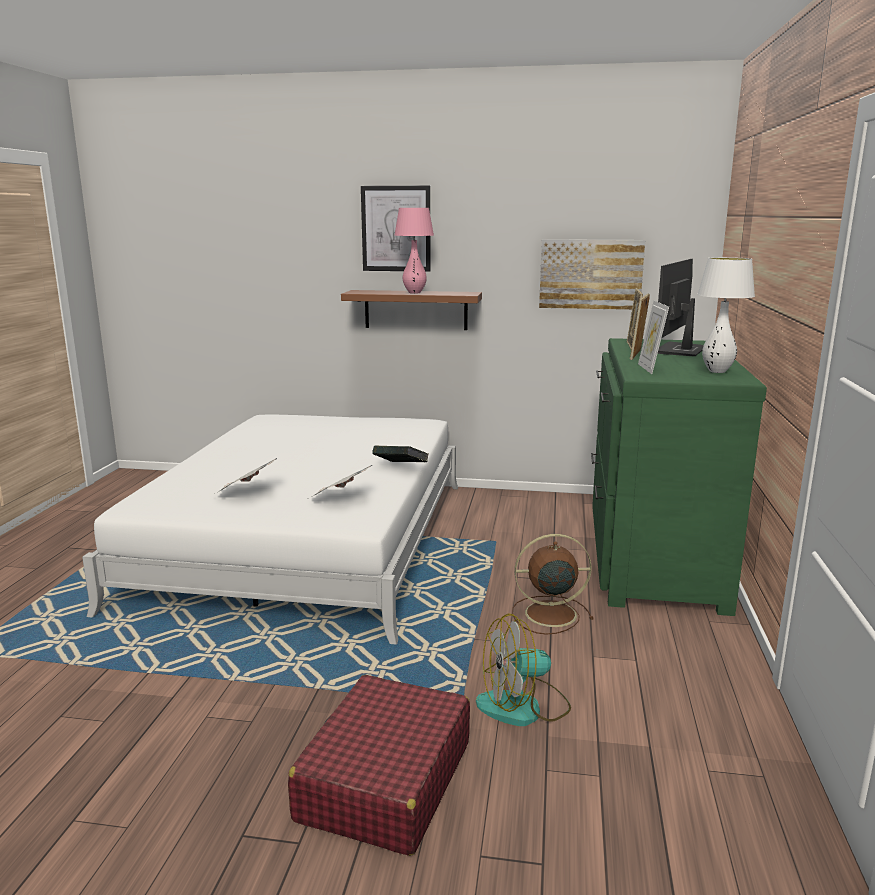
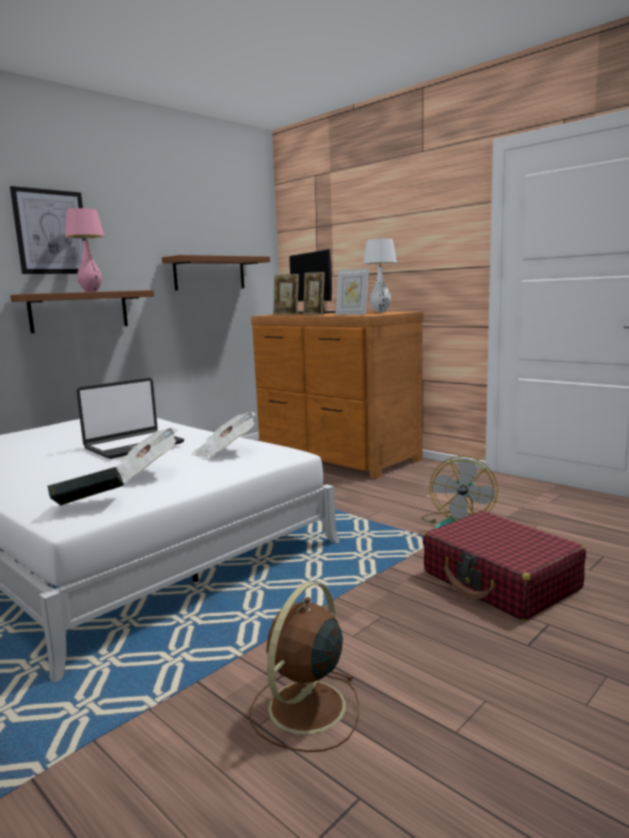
camera: 55 degrees left, 5 degrees down
(320, 463) = (133, 446): none -> laptop
(400, 468) = (199, 432): book -> book (89, 506)
(548, 614) = (362, 493): brown fan -> brown fan (305, 709)
(590, 274) = (209, 273): picture -> brown shelf
(651, 557) = (336, 456): green dresser -> brown dresser

